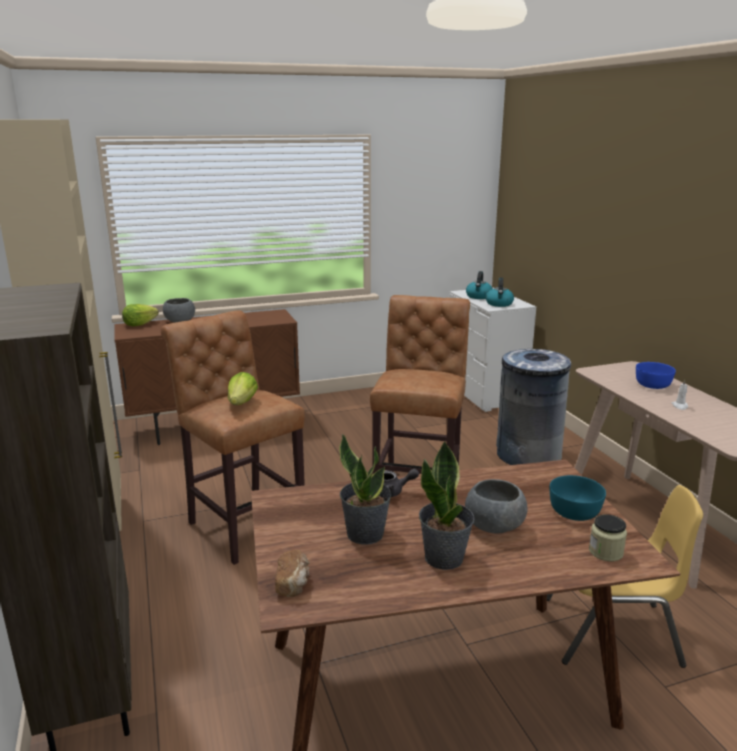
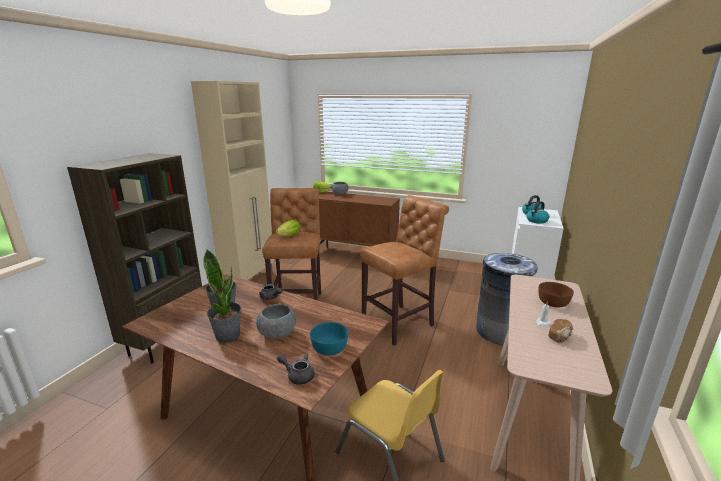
camera: 40 degrees right, 0 degrees up
(293, 583) = (163, 315): bread -> bread (560, 337)
(605, 552) = (298, 375): jar -> grey teapot
(652, 385) = (552, 302): blue bowl -> brown bowl

